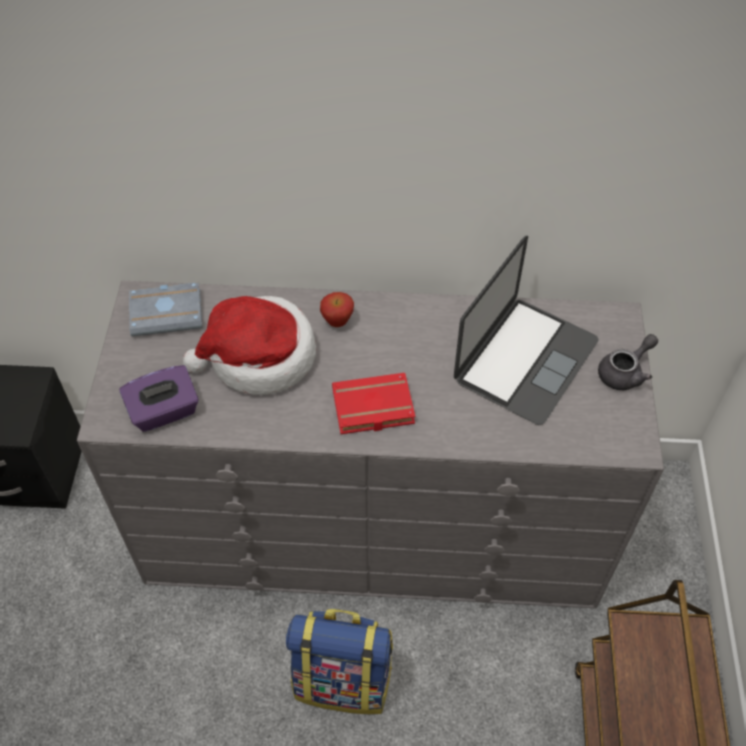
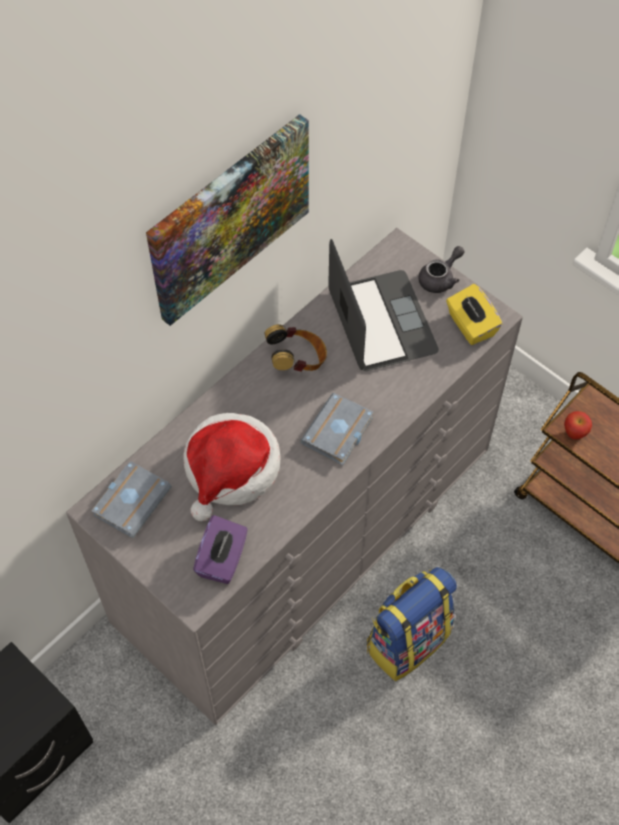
camera: 50 degrees left, 5 degrees up
(337, 322) = (247, 402): apple -> apple (574, 434)
(371, 409) = (338, 434): red book -> grey book
(389, 101) = (229, 218): none -> picture
(416, 328) = (297, 361): none -> headphones
(601, 432) = (470, 326): none -> yellow tissue box
(625, 372) = (440, 278): grey teapot -> grey teapot turned 45 degrees clockwise

